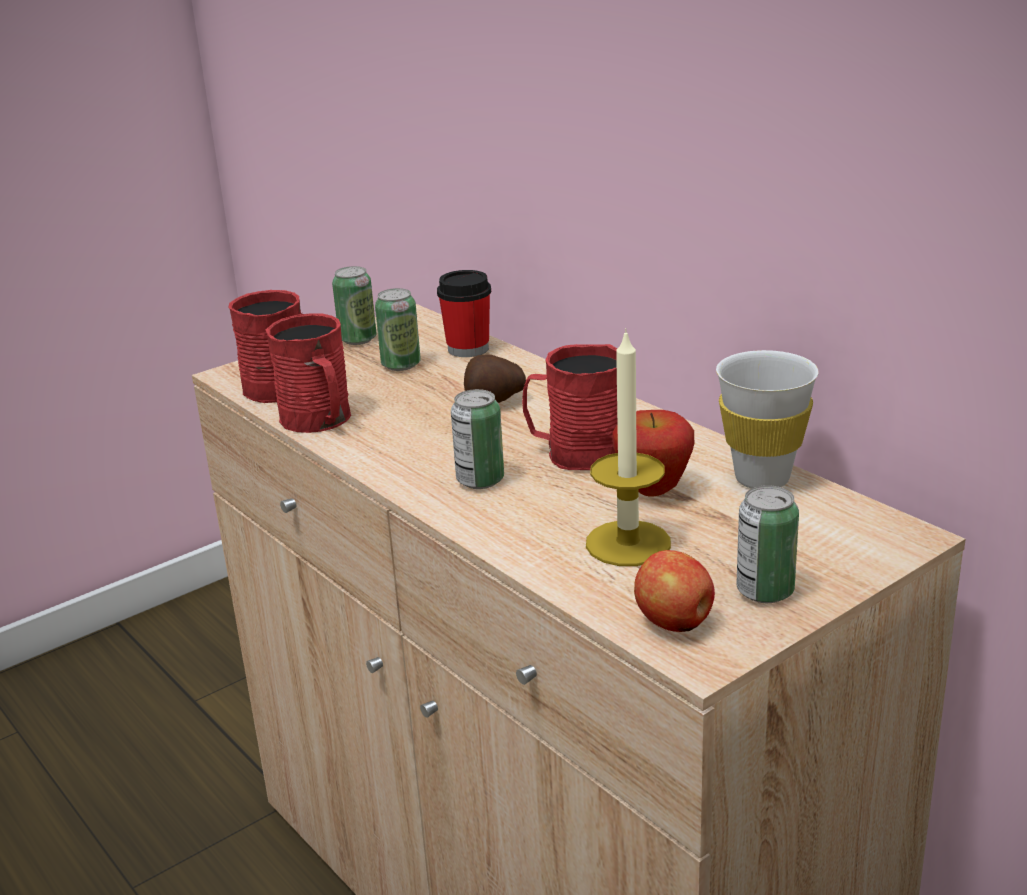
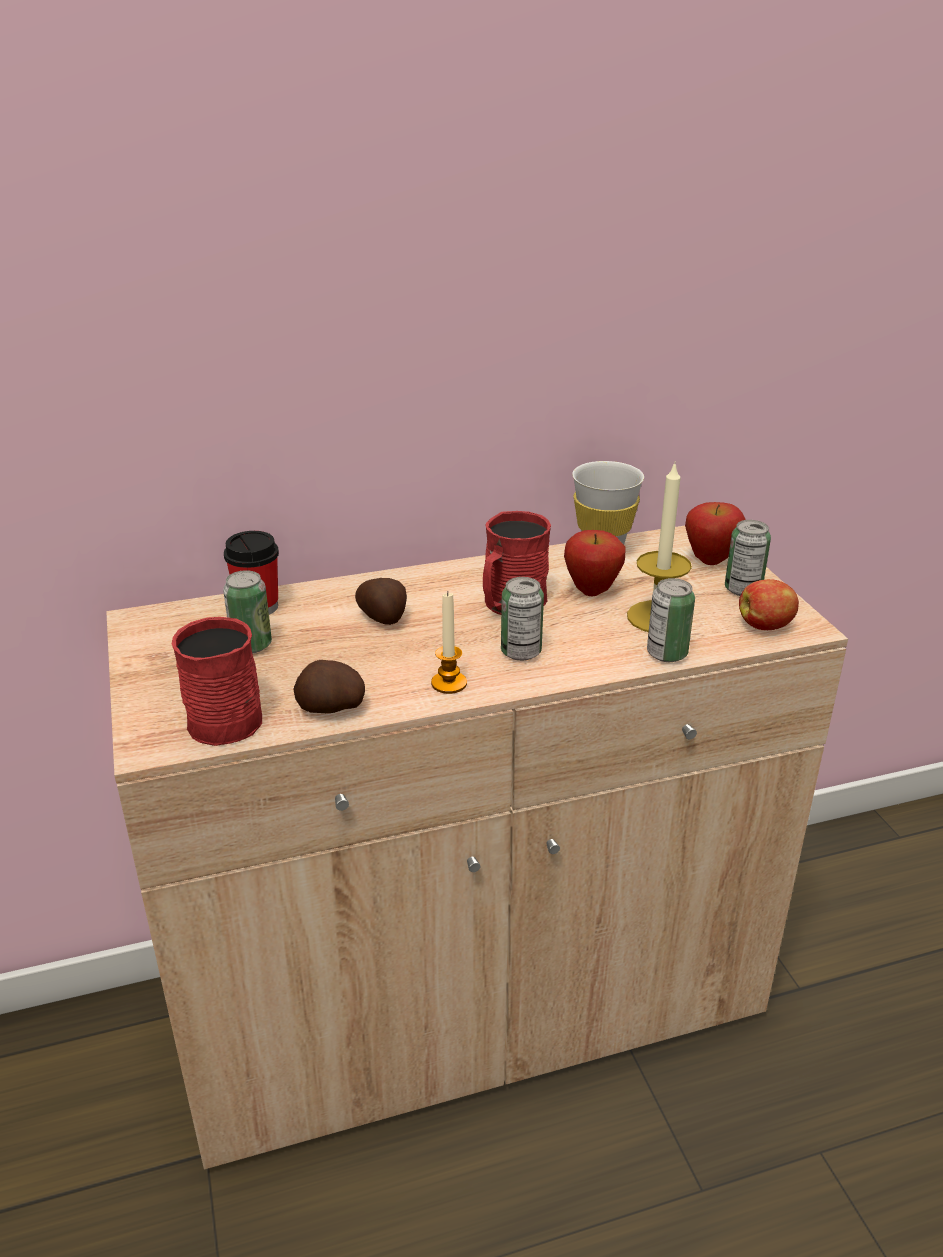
camera: 70 degrees left, 5 degrees up
(320, 421) = (331, 708): red mug -> potato
(358, 339) = (157, 657): can -> can (667, 654)
(394, 459) = (449, 683): none -> candle
(826, 554) = (710, 560): none -> apple

